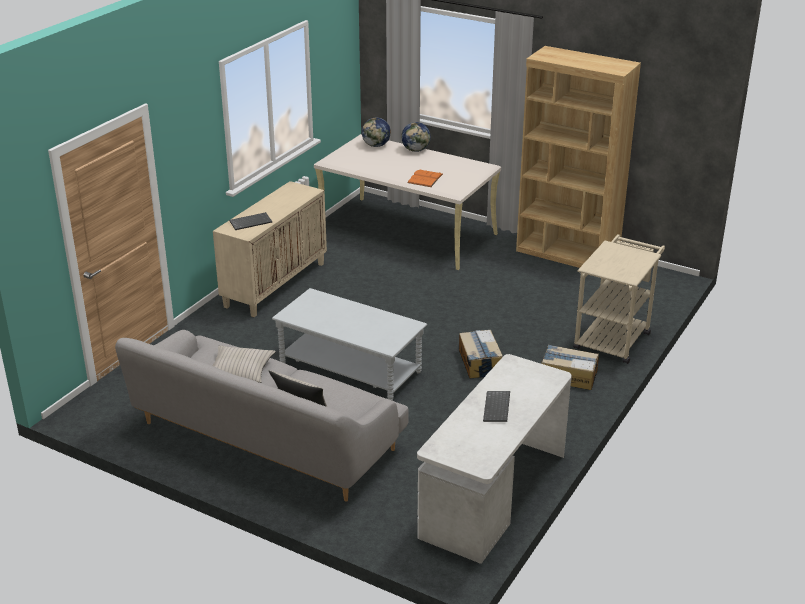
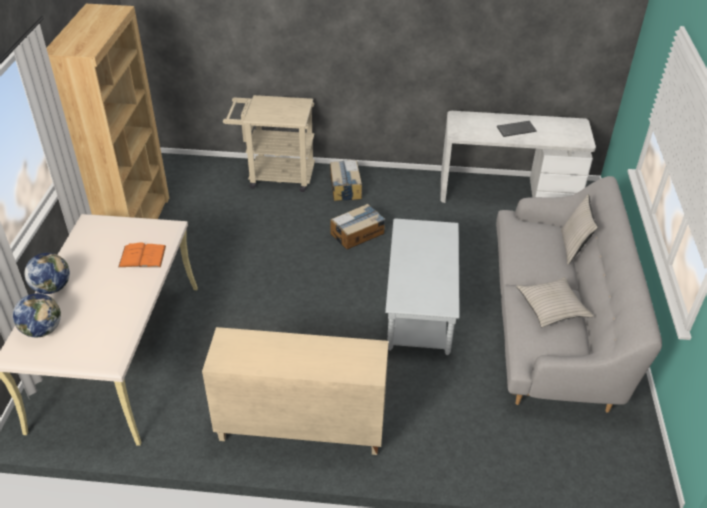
camera: 115 degrees left, 10 degrees up
(251, 222) = (340, 359): keyboard -> none

